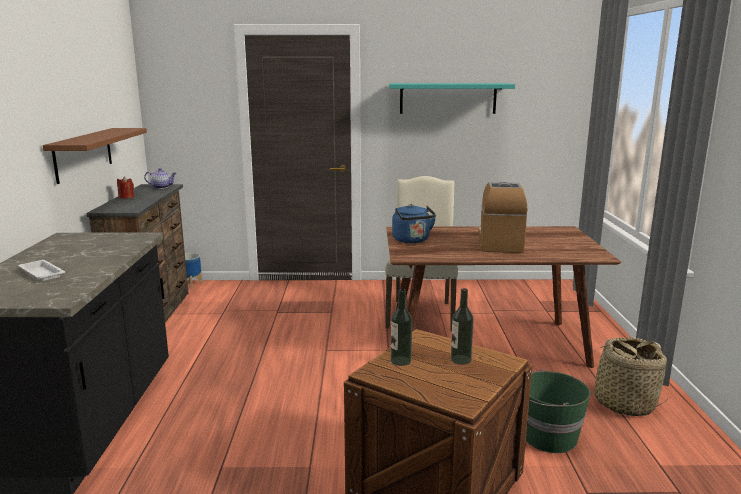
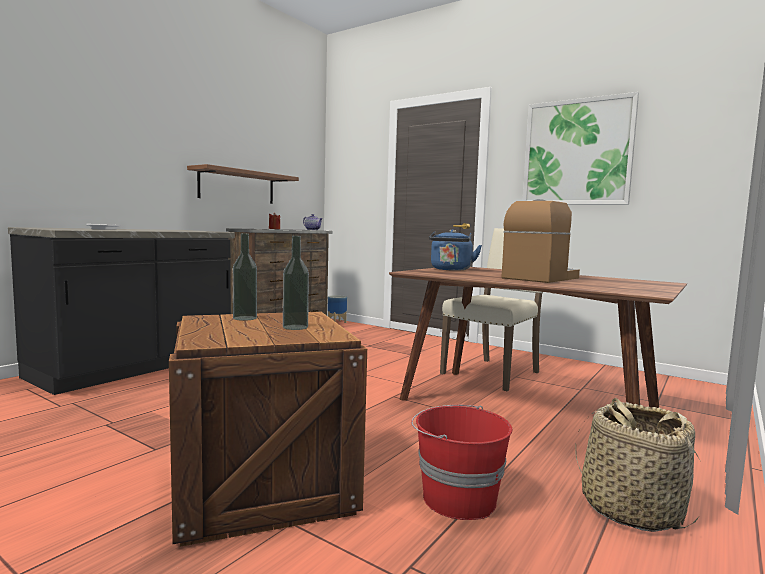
camera: 35 degrees right, 10 degrees down
(448, 98) = (577, 152): turquoise shelf -> picture
(548, 437) = (457, 498): green bucket -> red bucket

